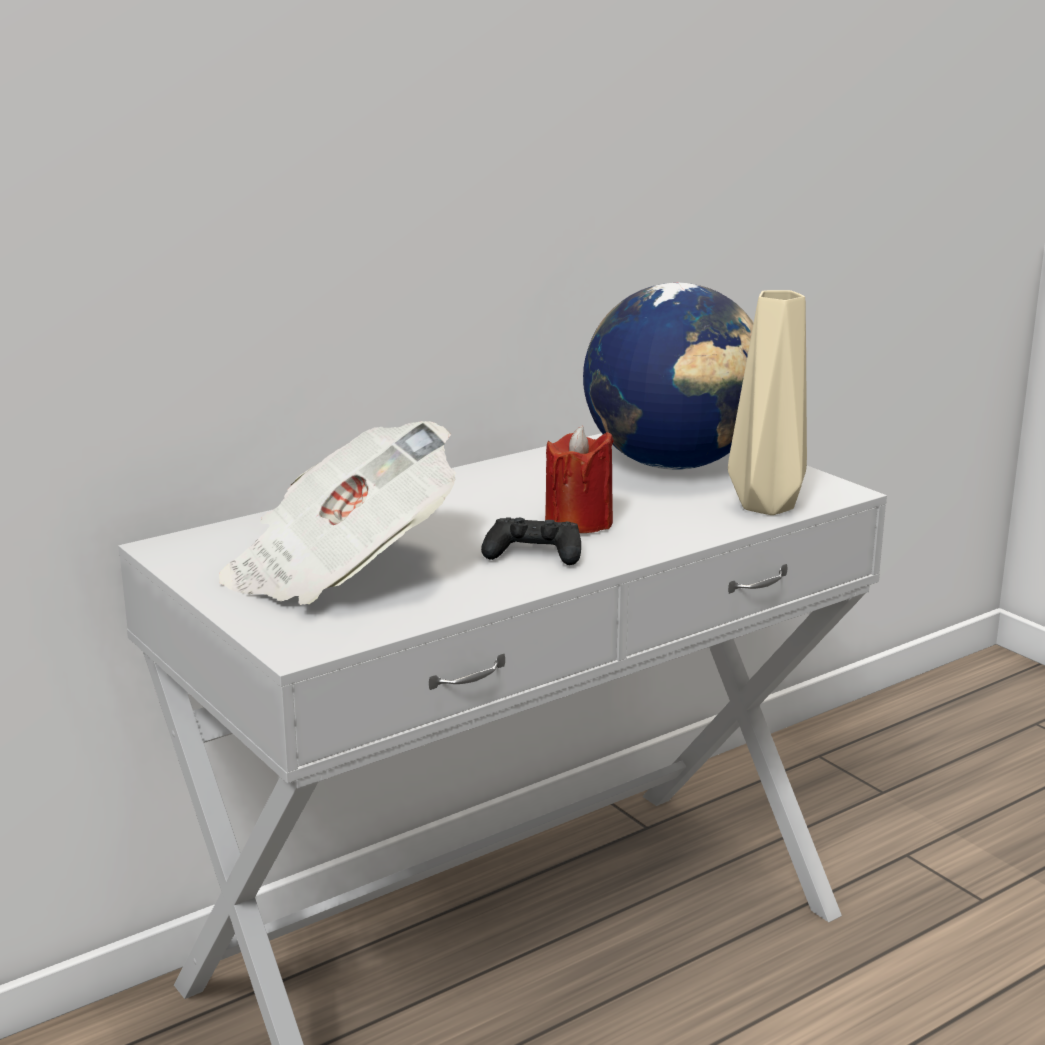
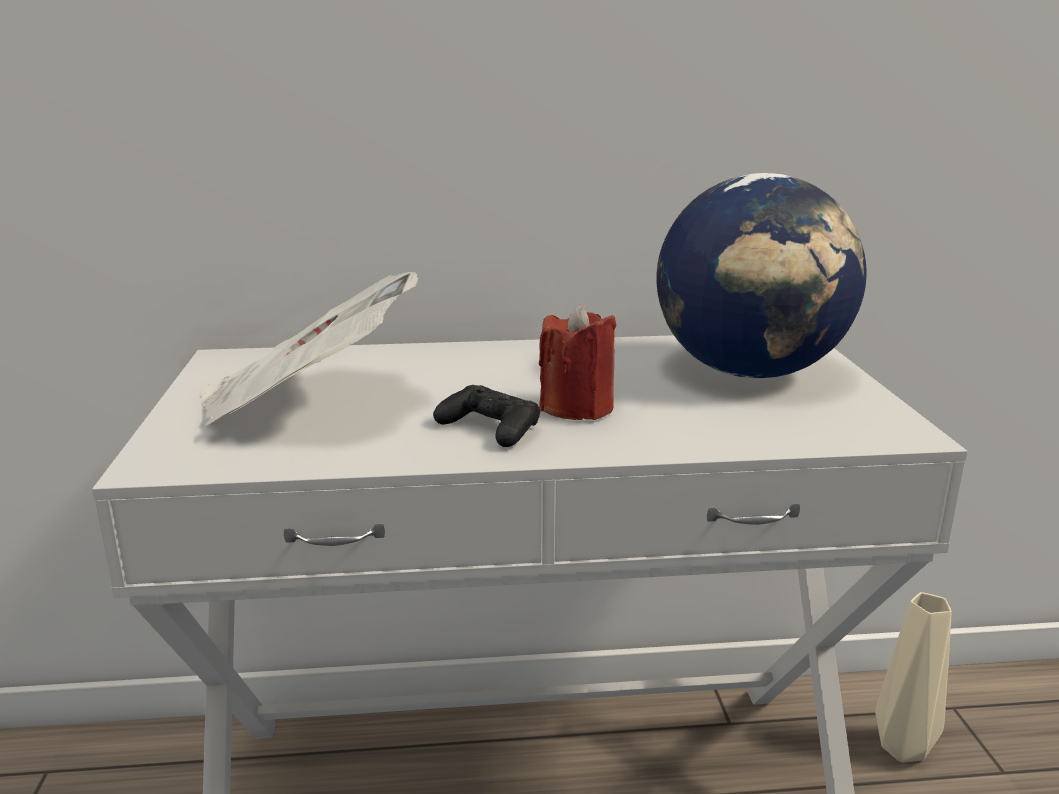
camera: 30 degrees right, 0 degrees up
(765, 507) = (796, 434): beige vase -> beige vase (901, 750)

